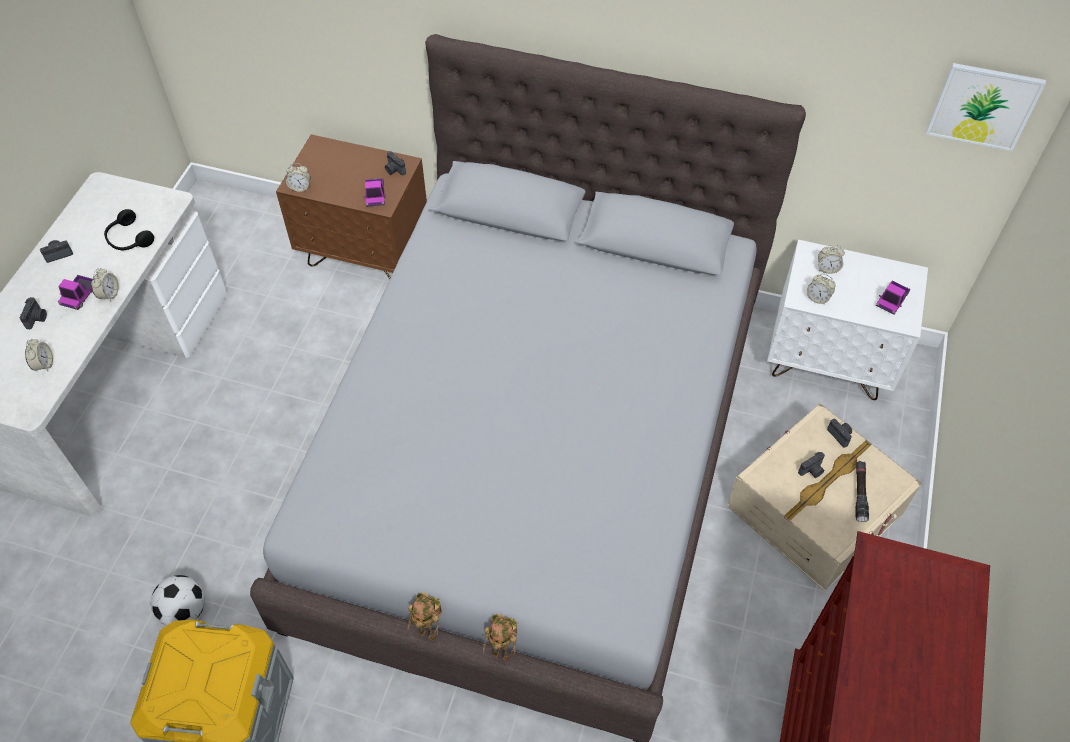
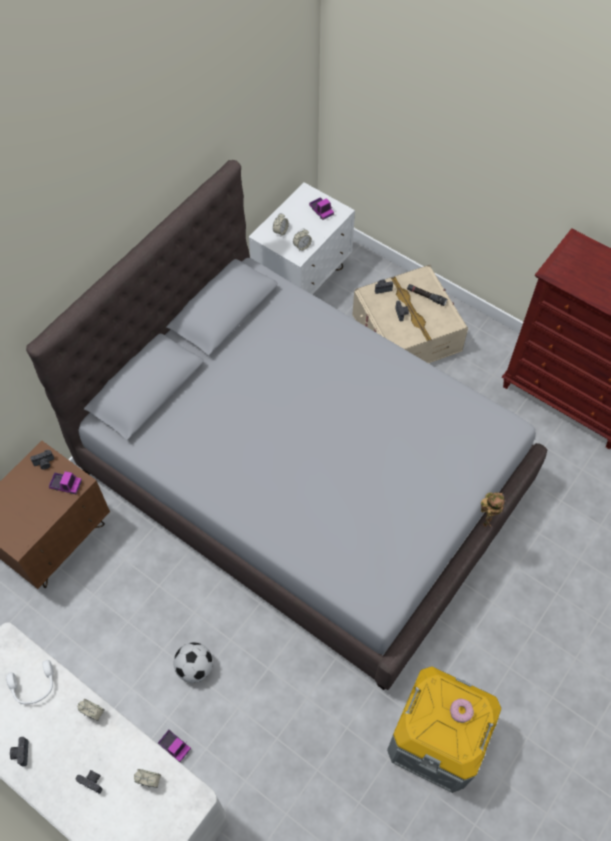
camera: 70 degrees left, 5 degrees up
(79, 295) = (82, 739): toy truck -> toy truck (174, 746)
(128, 239) = (34, 686): black headphones -> white headphones
(184, 610) = (342, 757): football -> football (195, 667)
(209, 687) = (461, 711): none -> donut
(300, 187) = (24, 540): alarm clock -> none
(429, 633) = (459, 560): toy robot -> none
(983, 106) = (293, 73): picture -> none

